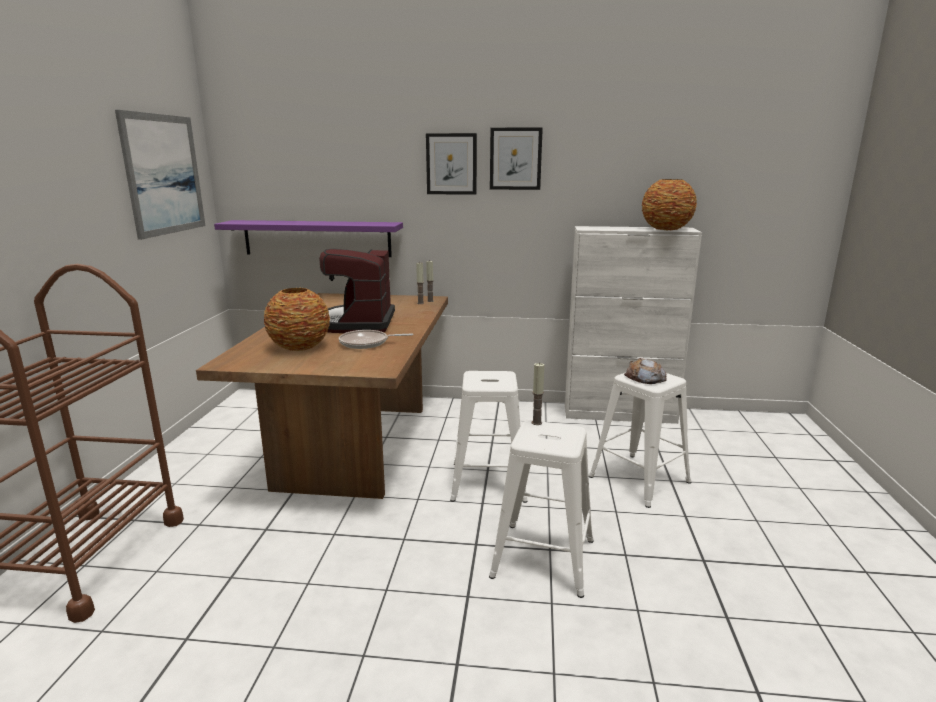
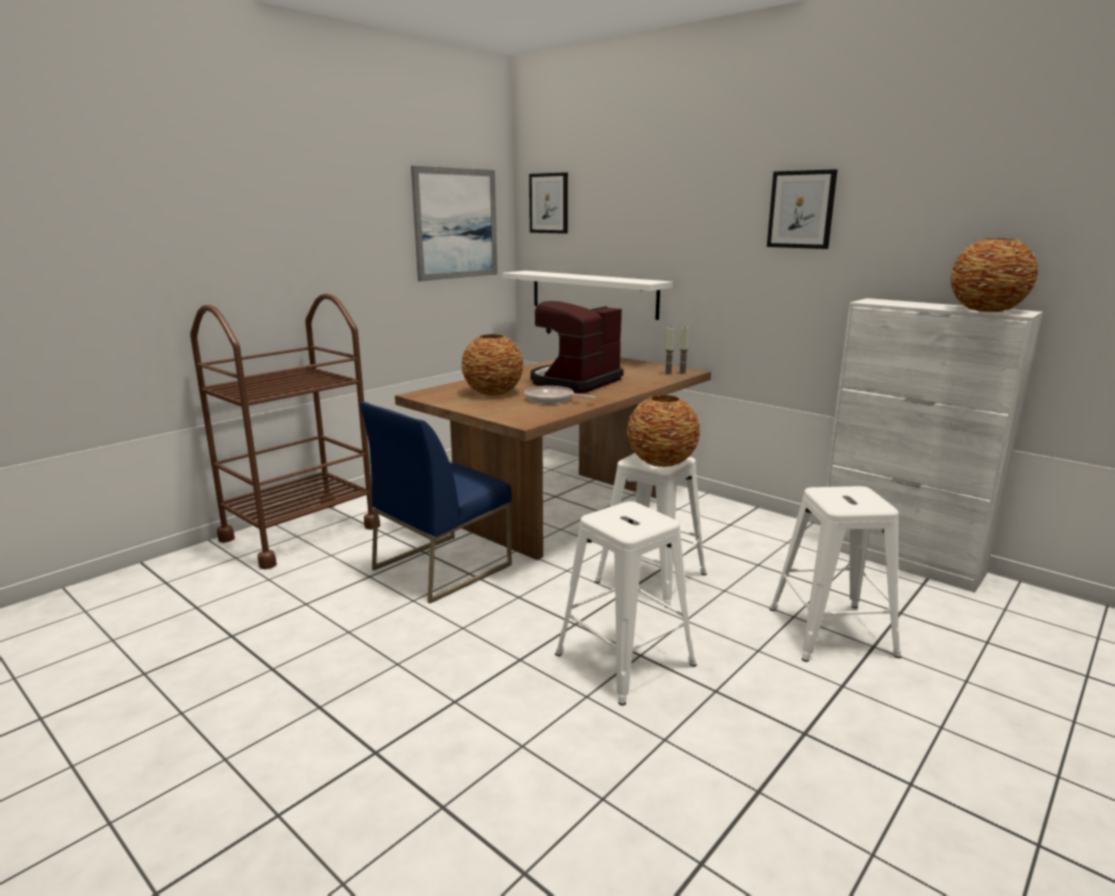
camera: 35 degrees right, 0 degrees up
(300, 537) = (442, 566): none -> blue chair
(317, 238) = (593, 294): purple shelf -> white shelf
(451, 164) = (728, 216): picture -> picture (549, 203)
(498, 380) = (662, 462): none -> vase
(536, 422) = (636, 505): candle -> none
(645, 377) = (843, 497): bread -> none

